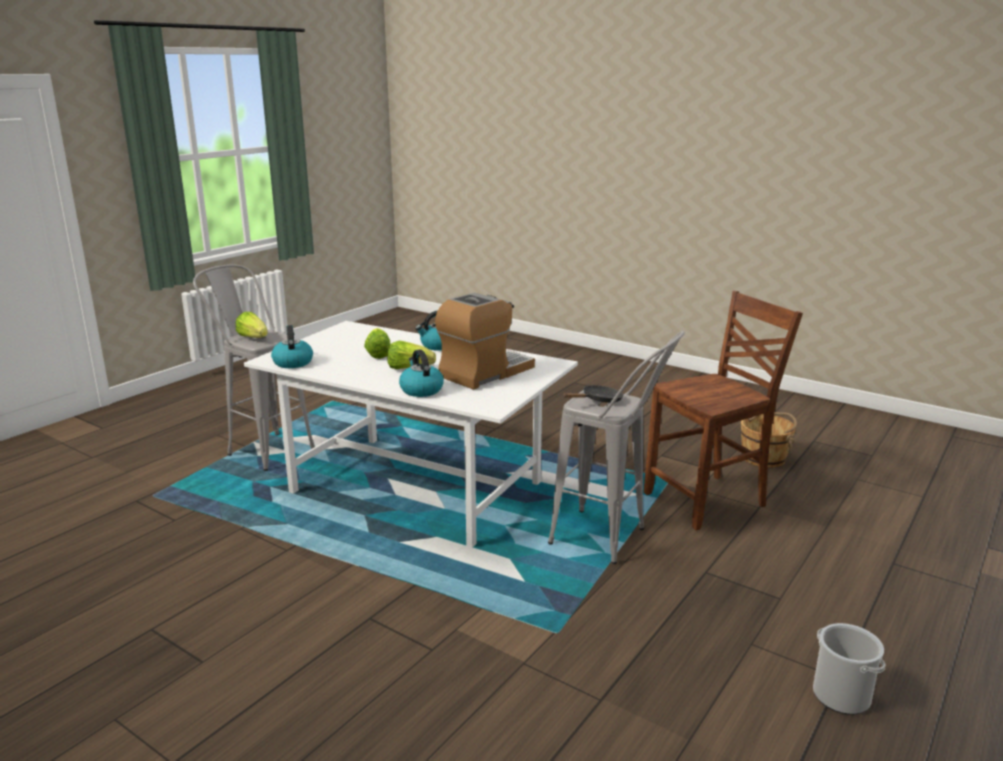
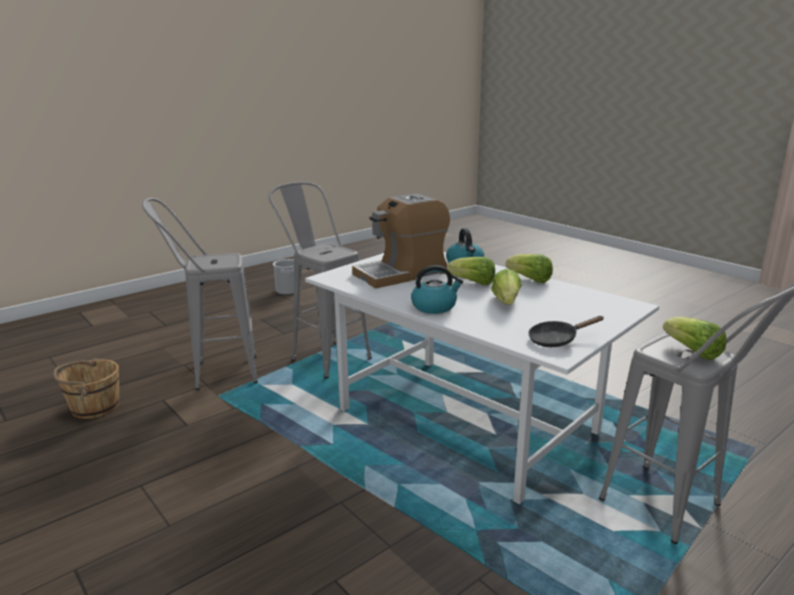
camera: 165 degrees left, 0 degrees up
(292, 362) = (600, 299): kettle -> none
(351, 376) = (529, 280): none -> lettuce
(599, 400) = (328, 252): black frying pan -> black frying pan (556, 340)
(708, 501) = (214, 374): brown chair -> grey stool

